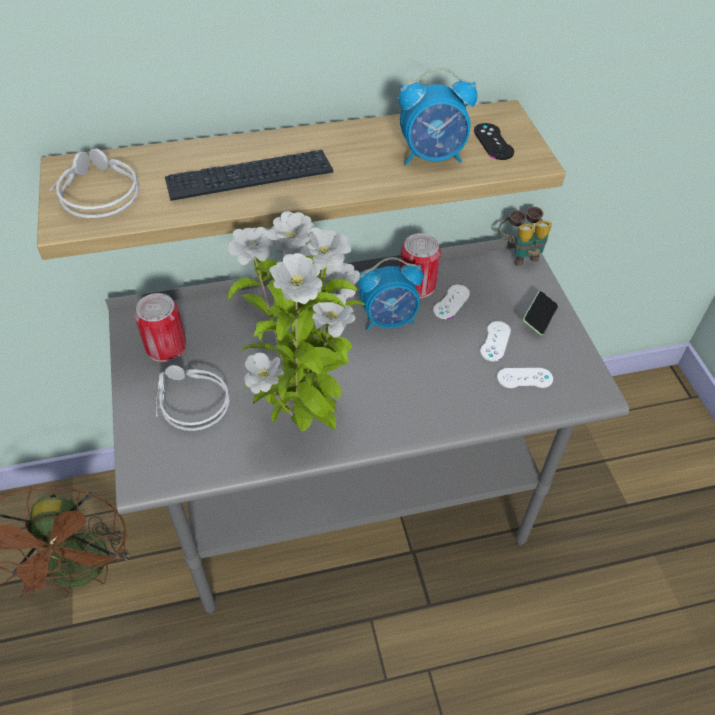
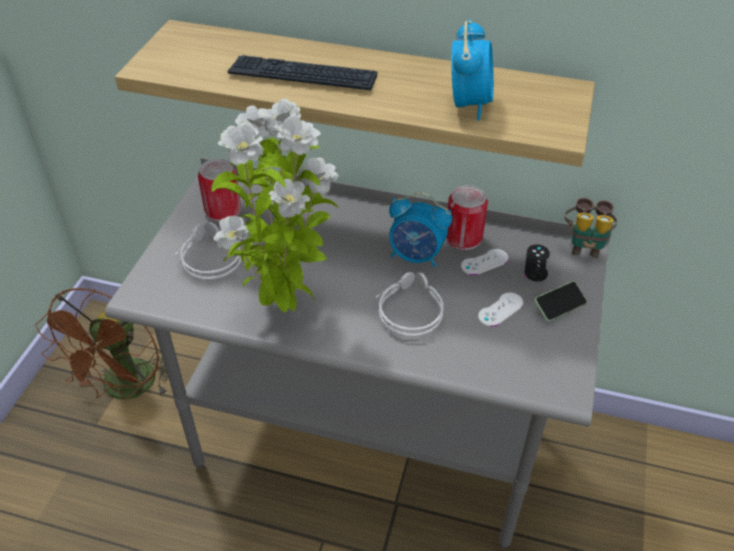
camera: 30 degrees right, 5 degrees down
(96, 192) = (184, 53): grey headphones -> grey headphones (408, 309)
(432, 156) = (469, 104): alarm clock -> alarm clock turned 105 degrees counterclockwise
(493, 142) = (537, 108): black game controller -> black game controller (537, 263)
(524, 378) = (504, 351): white game controller -> none

